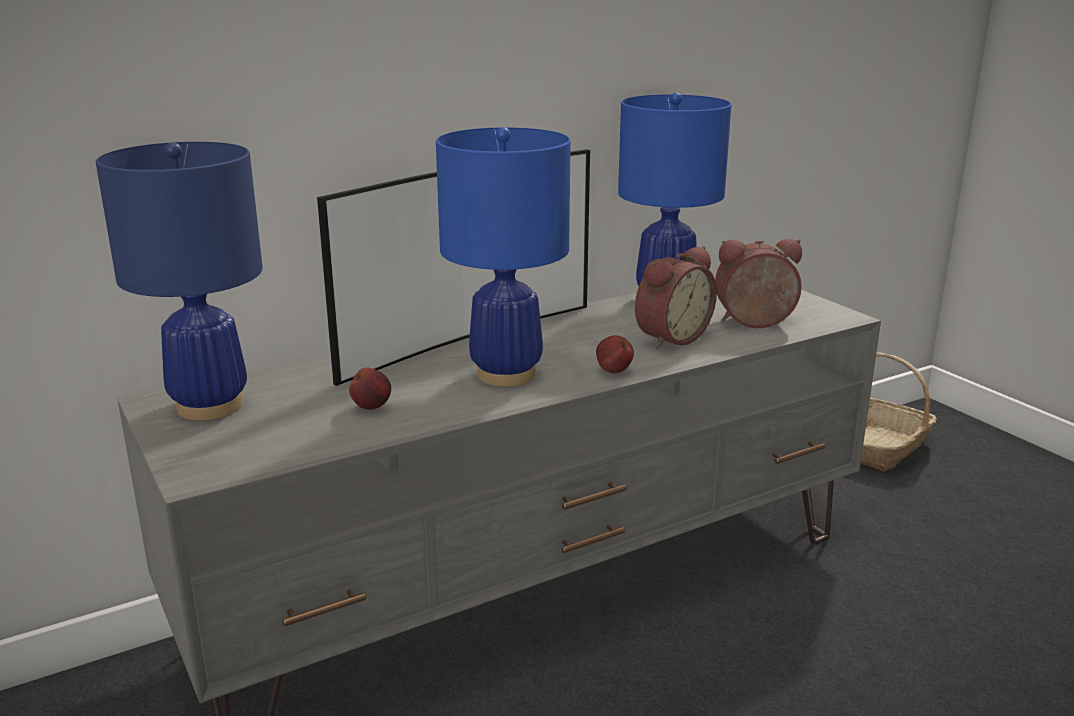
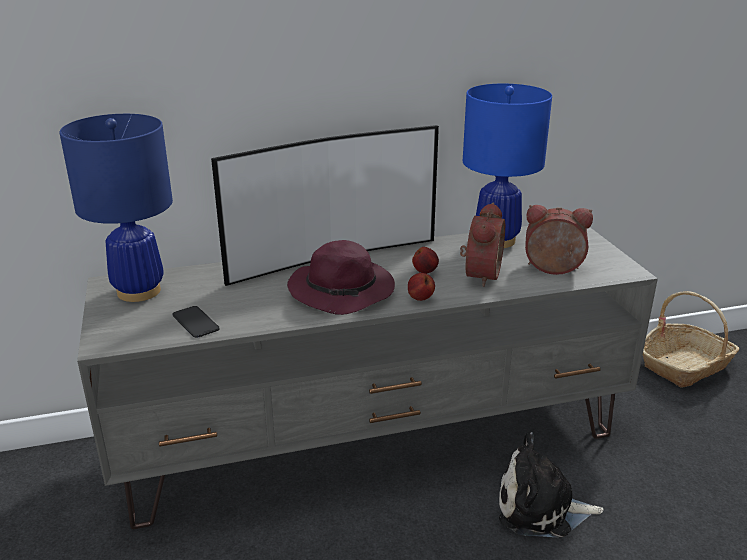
camera: 15 degrees right, 5 degrees up
(320, 433) = (195, 322): none -> phone
(371, 407) = (239, 306): apple -> apple (425, 272)
(506, 374) = (343, 291): blue table lamp -> purple hat
(669, 337) = (479, 274): alarm clock -> alarm clock turned 45 degrees counterclockwise
(787, 637) = (541, 508): none -> plush toy

